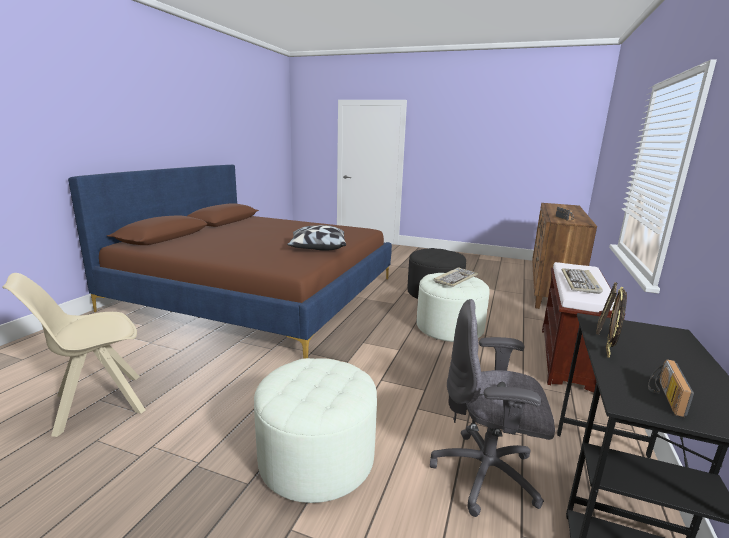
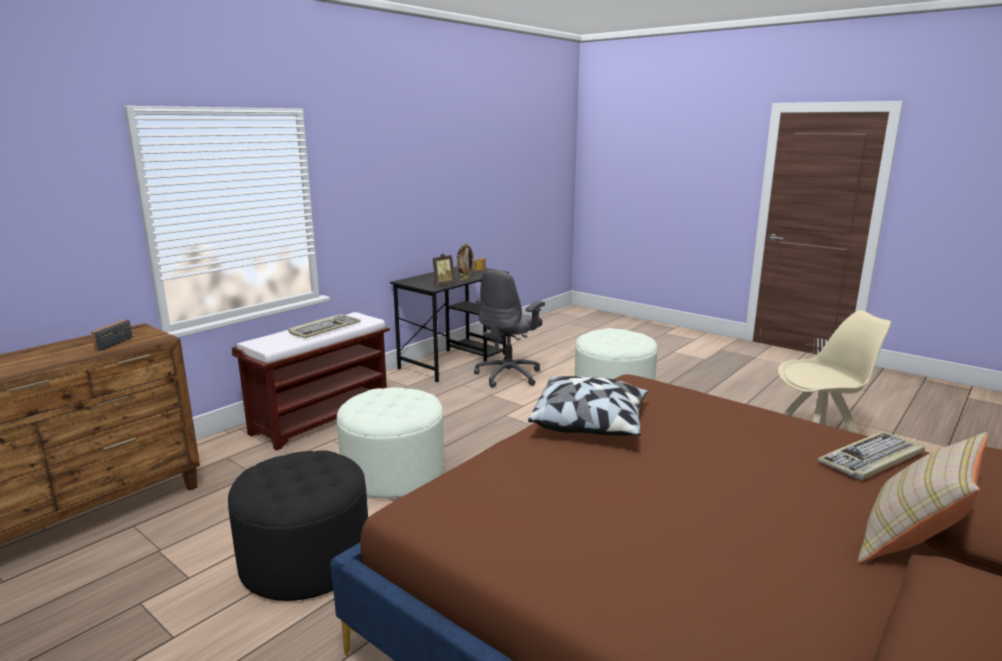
camera: 160 degrees left, 0 degrees up
(205, 232) = (912, 544): none -> beige pillow
(455, 279) = (385, 403): keyboard -> keyboard (872, 459)
(487, 474) = (509, 375): grey office chair -> grey office chair turned 90 degrees clockwise

